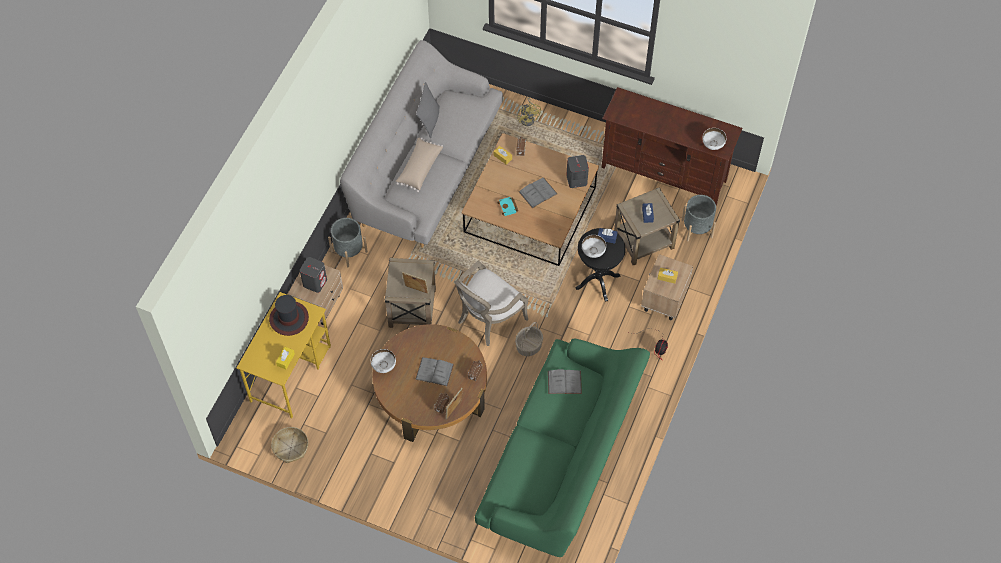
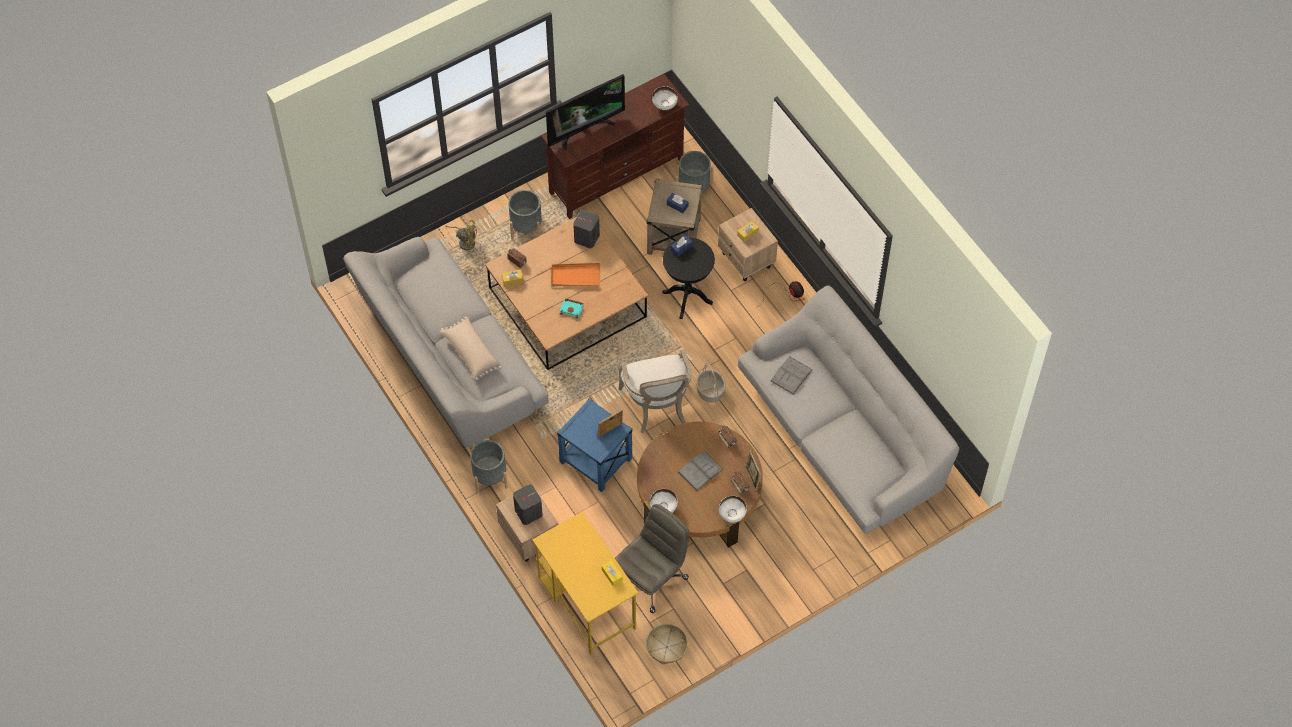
camera: 55 degrees left, 0 degrees up
(289, 319) = (569, 547): hat -> none
(340, 403) = (651, 578): none -> grey office chair
(412, 307) = (595, 460): beige side table -> blue side table
(429, 121) = (423, 313): grey pillow -> none
(538, 193) = (575, 276): grey book -> orange tray
(561, 458) = (841, 435): green sofa -> grey sofa
(571, 147) = (526, 227): none -> grey planter
(593, 252) = (688, 268): white bowl -> white bowl (732, 515)
(645, 110) = (584, 130): none -> television

